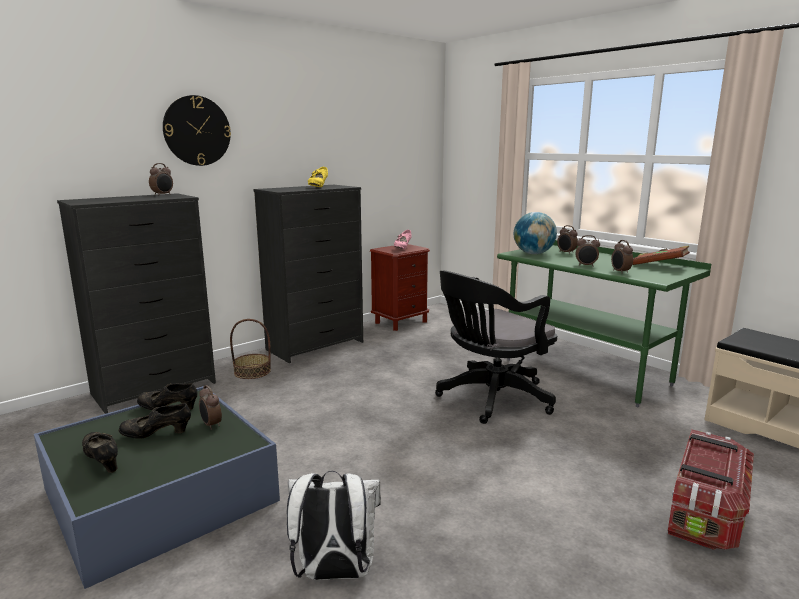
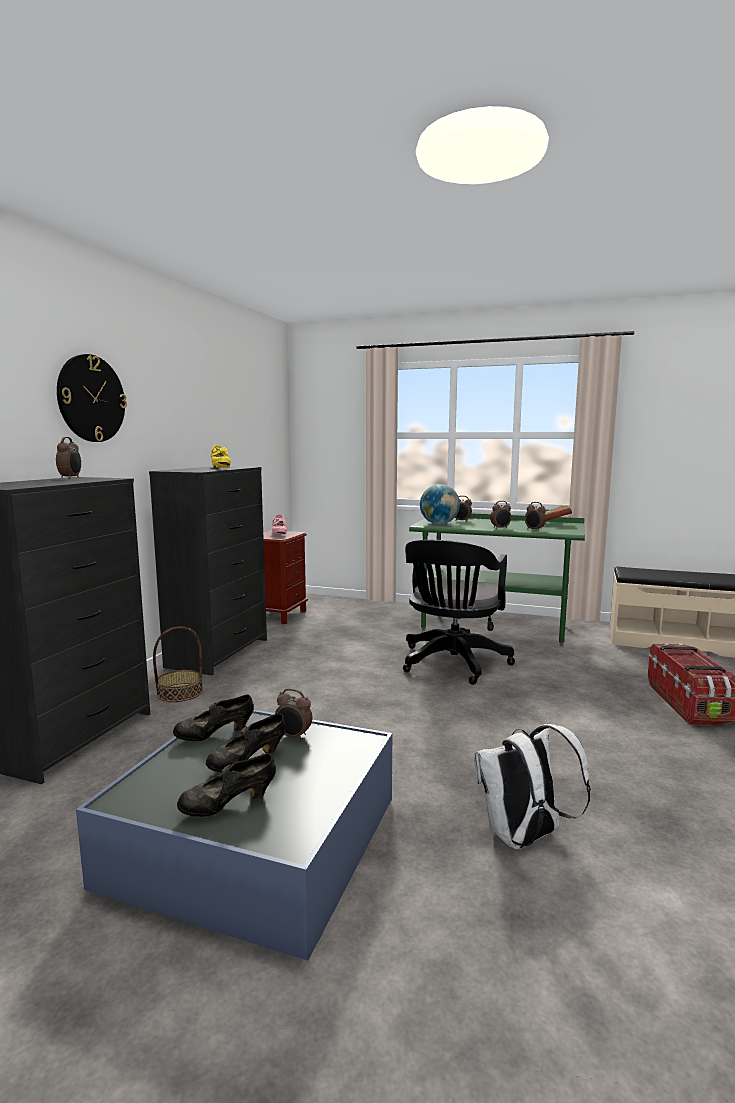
camera: 30 degrees left, 5 degrees down
(102, 461) = (228, 806): black shoe -> black shoe turned 45 degrees counterclockwise

